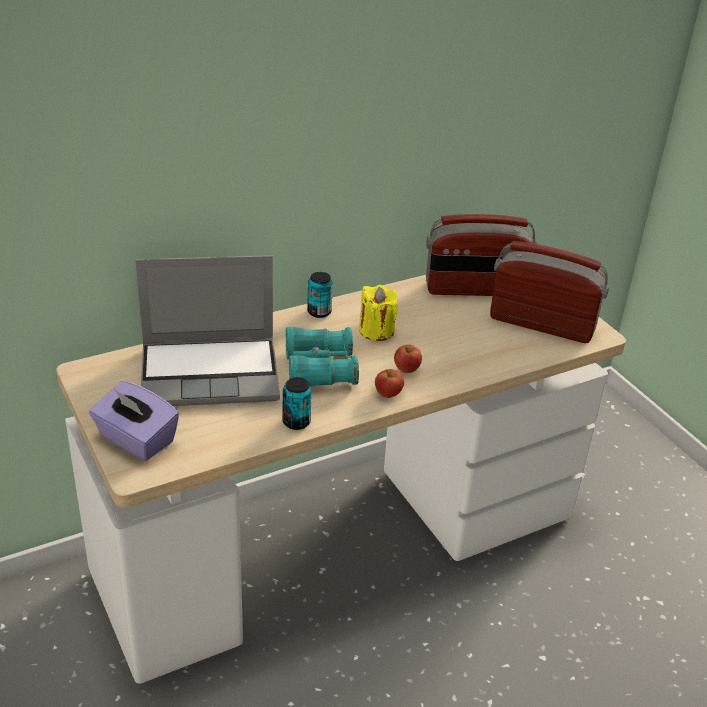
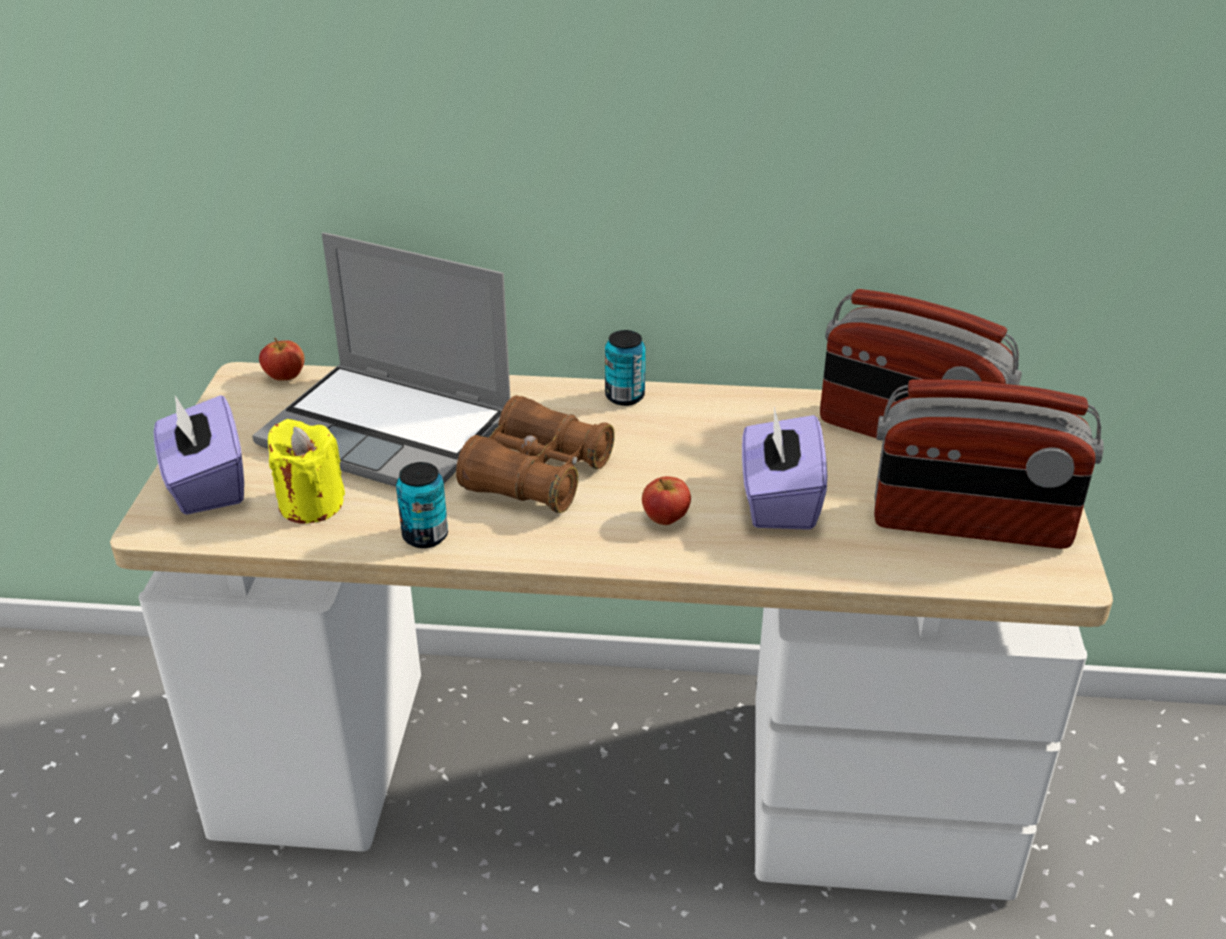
camera: 35 degrees right, 0 degrees up
(319, 370) = (537, 476): turquoise binoculars -> brown binoculars
(376, 330) = (680, 448): yellow candle -> yellow candle (311, 504)
(388, 394) = (598, 545): apple -> apple (285, 377)
(449, 341) = (779, 500): none -> purple tissue box
(542, 324) = (970, 525): radio -> radio turned 135 degrees clockwise

